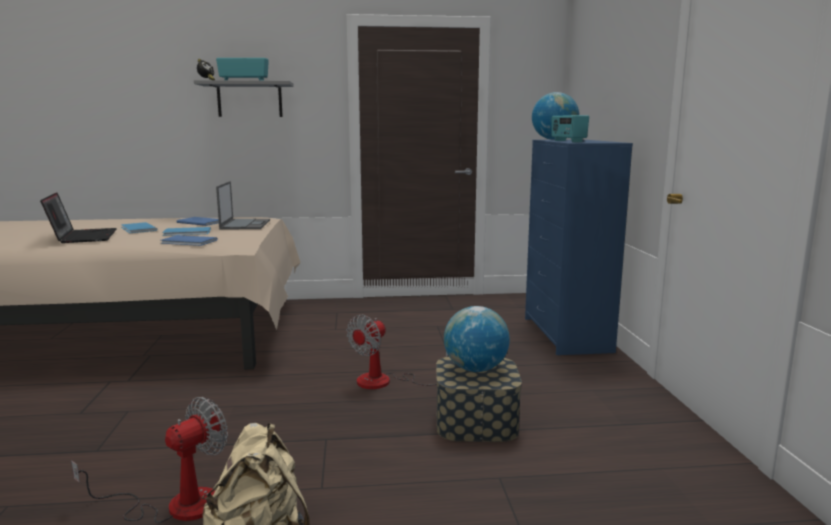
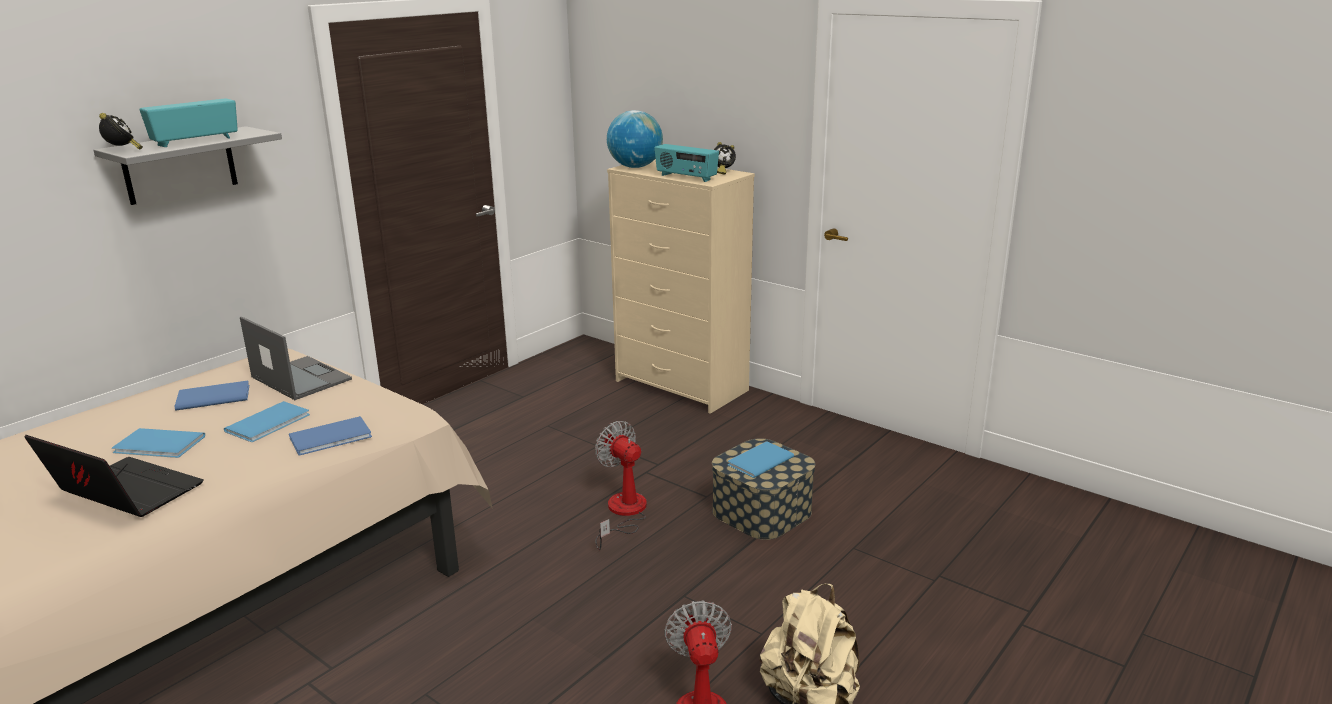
camera: 45 degrees left, 10 degrees up
(386, 382) = (623, 513): fan -> fan turned 150 degrees clockwise
(475, 369) = (758, 461): globe -> blue book
(567, 335) = (682, 386): blue dresser -> beige dresser
(608, 141) = (722, 172): none -> alarm clock

